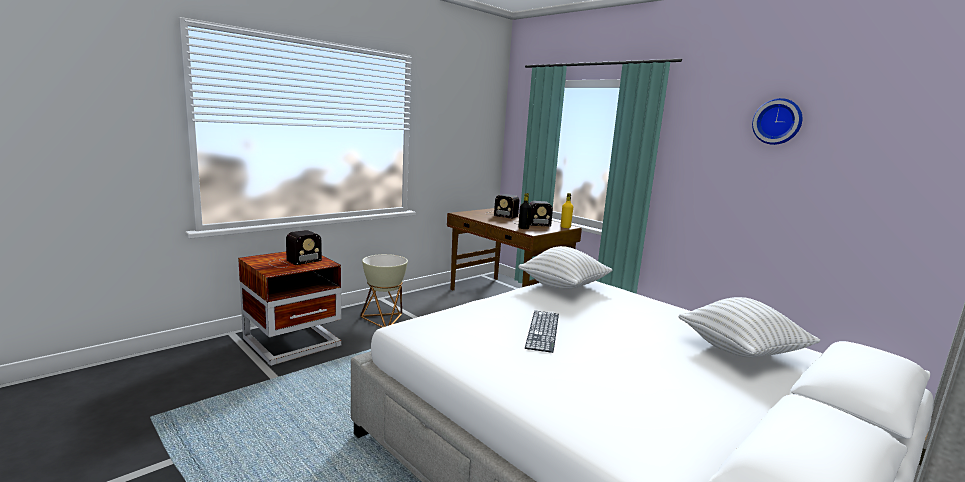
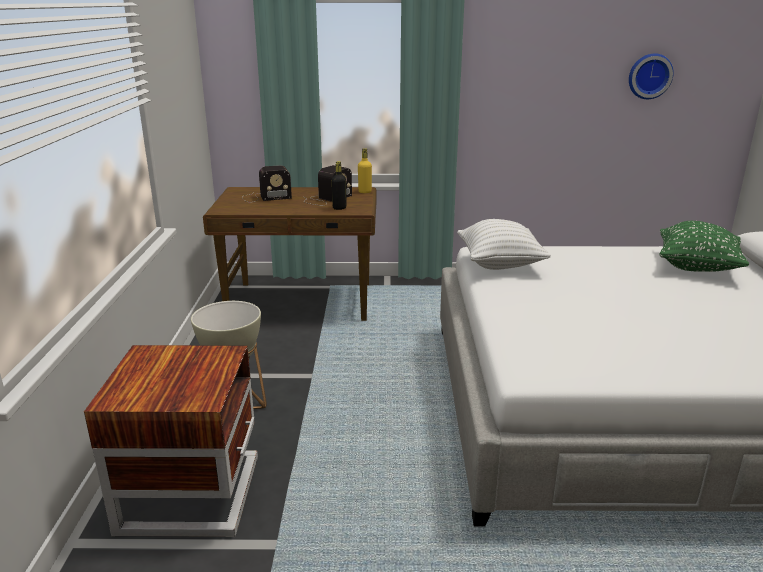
camera: 45 degrees left, 10 degrees up
(293, 262) = (182, 374): radio -> none
(543, 330) = (596, 315): keyboard -> none
(741, 351) = (696, 267): white pillow -> green pillow
(777, 121) = (574, 38): wall clock -> wall clock (649, 76)

